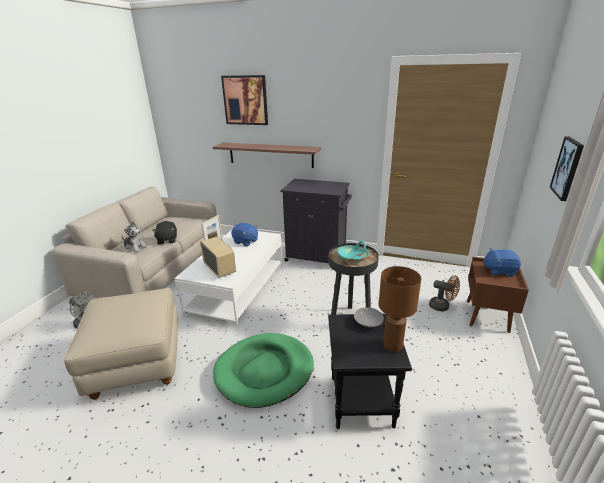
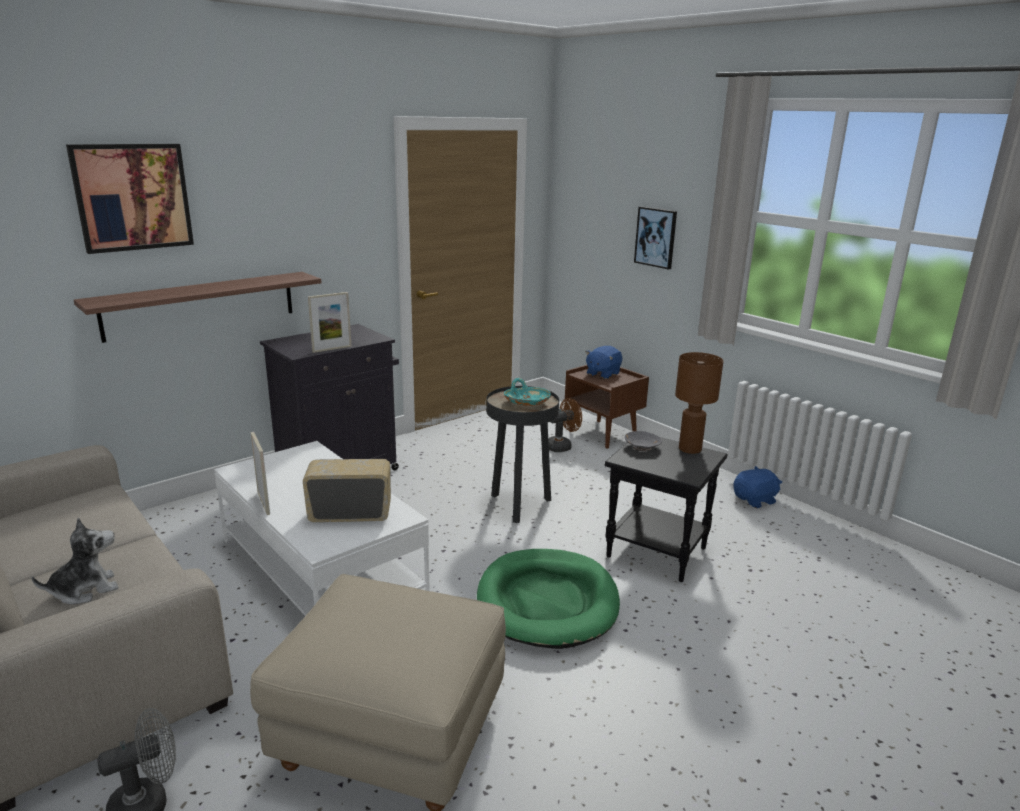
camera: 60 degrees left, 5 degrees down
(167, 240) = (127, 544): black plush toy -> none
(245, 242) = (292, 472): blue plush toy -> blue plush toy (755, 500)
(305, 190) = (332, 349): none -> picture frame

